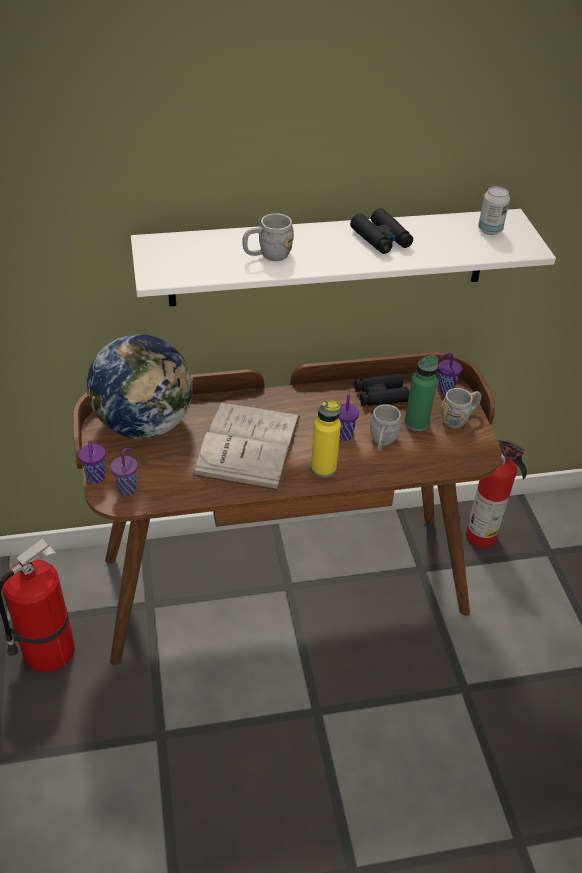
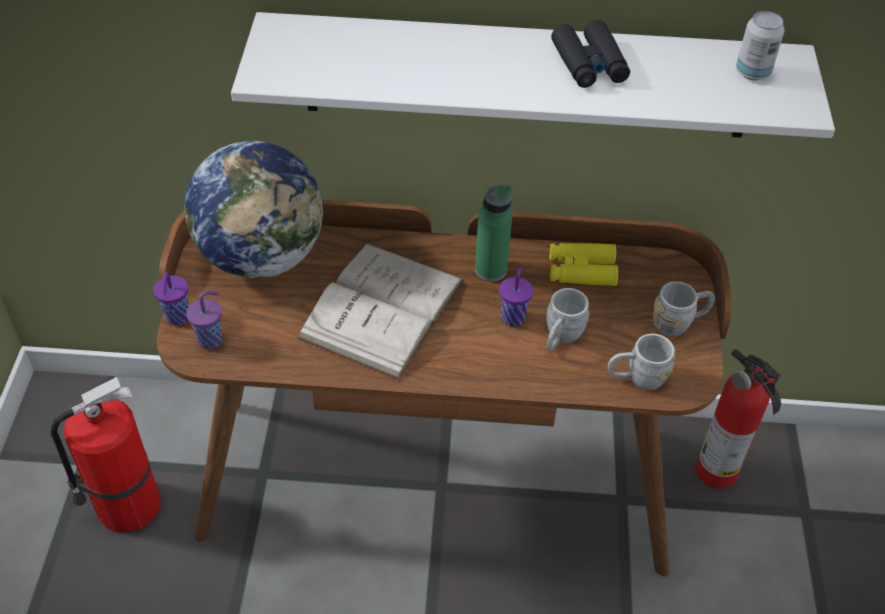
camera: 15 degrees right, 5 degrees up
(267, 255) = (422, 67): grey mug -> grey mug (637, 378)
(323, 468) = (469, 359): yellow bottle -> none
(380, 395) = (581, 270): black binoculars -> yellow binoculars
(416, 423) = (617, 318): green bottle -> green bottle (490, 270)
(444, 390) = (672, 278): purple cup -> none

